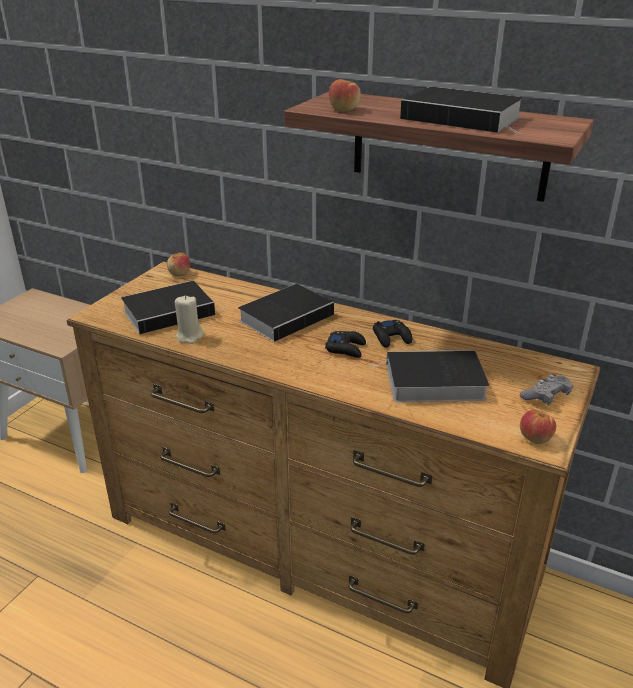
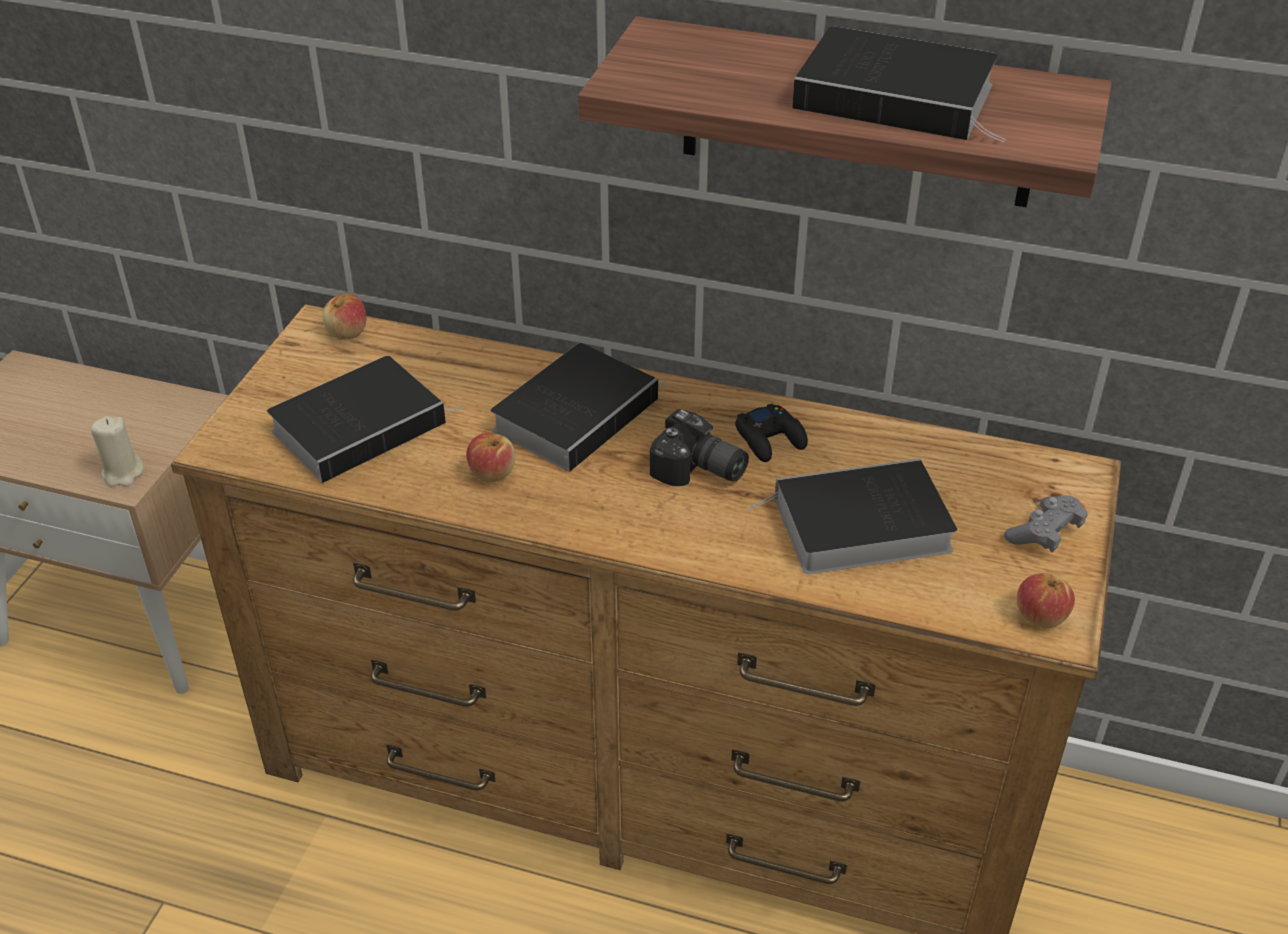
camera: 10 degrees left, 10 degrees up
(189, 336) = (415, 477): beige candle -> beige candle (123, 473)
(344, 109) = (684, 84): apple -> apple (492, 473)
(346, 348) = (698, 471): black game controller -> camera

